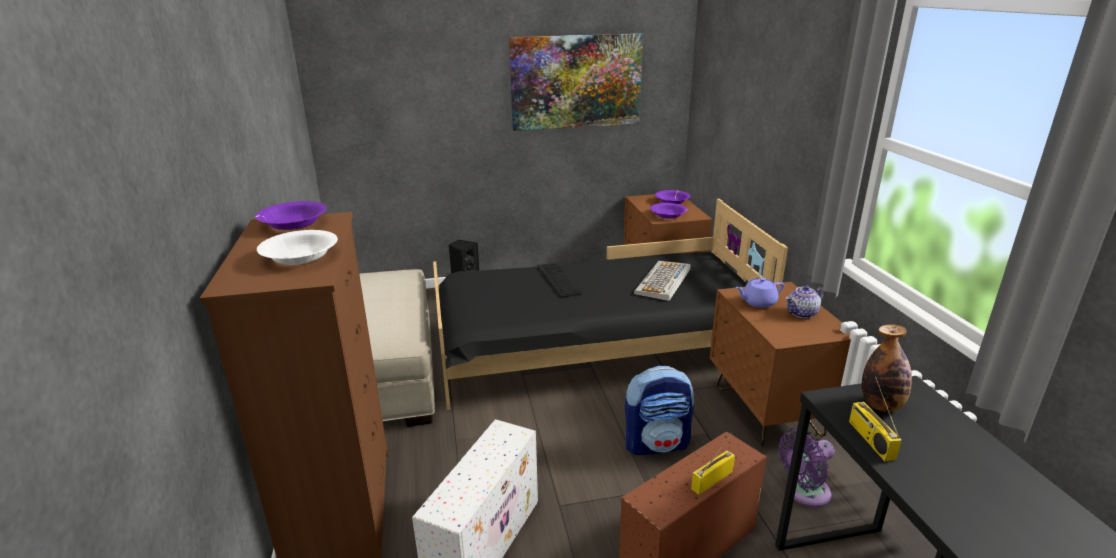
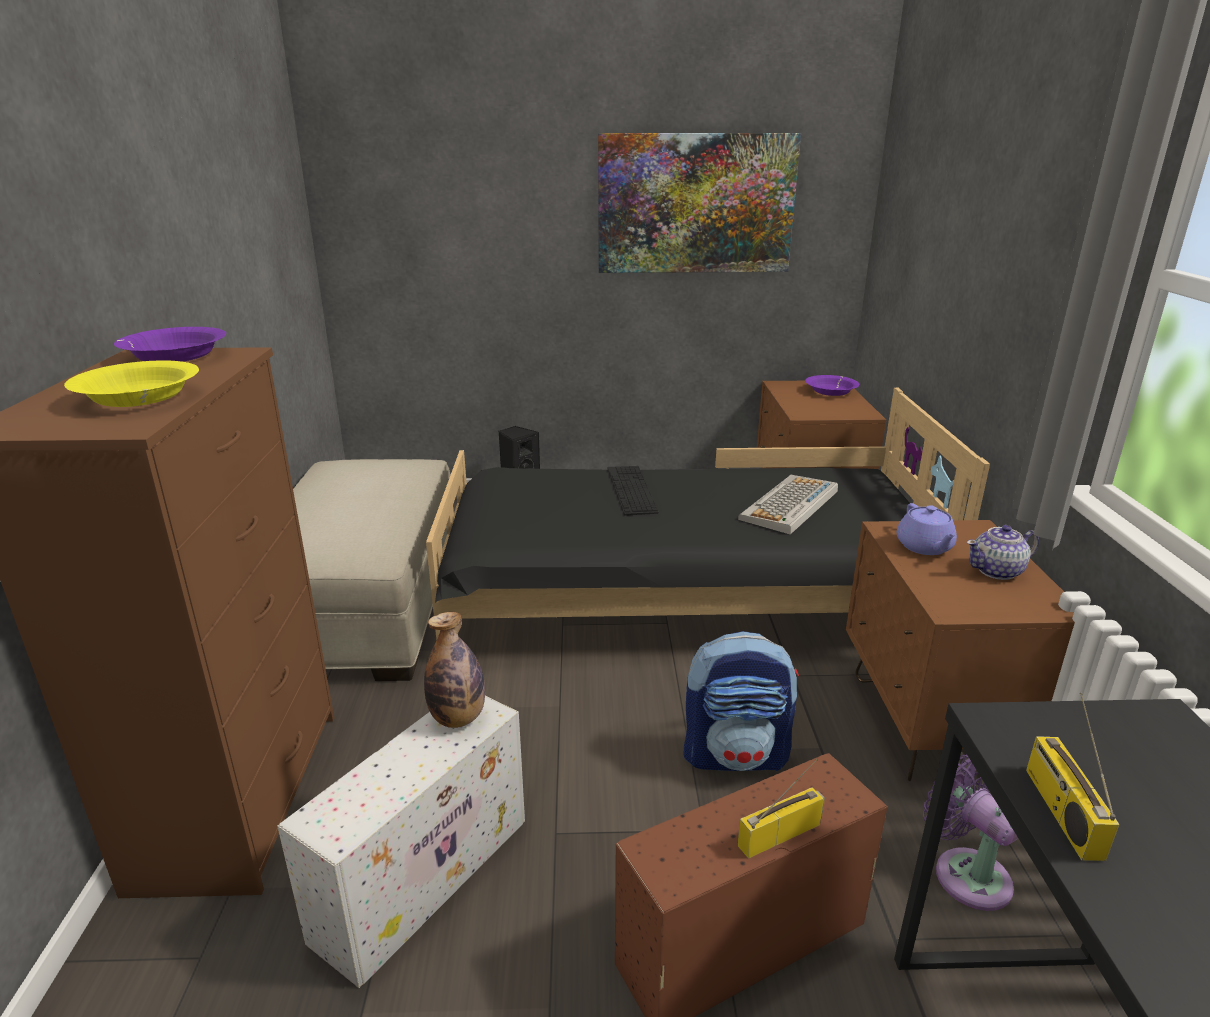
camera: 10 degrees right, 0 degrees up
(300, 257) = (139, 398): white bowl -> yellow bowl
(668, 215) = (818, 410): purple bowl -> none
(758, 302) = (924, 547): purple teapot -> purple teapot turned 90 degrees counterclockwise
(804, 493) = (966, 872): purple fan -> purple fan turned 75 degrees clockwise
(881, 405) = (1098, 746): bottle -> bottle (458, 718)

